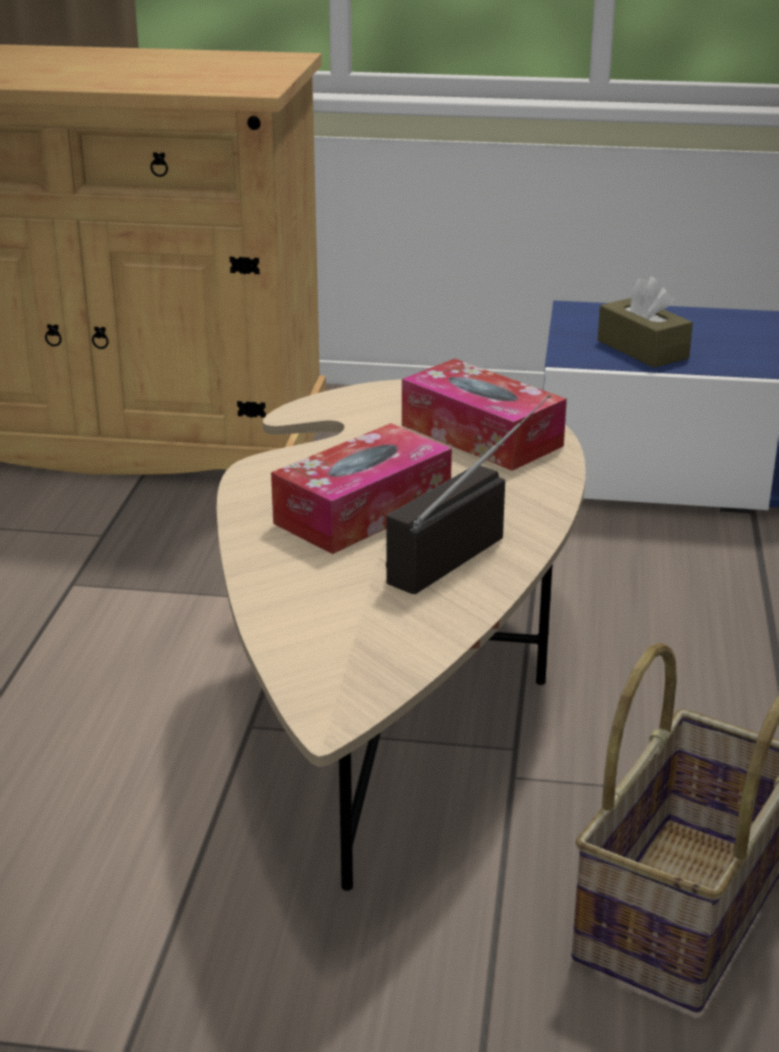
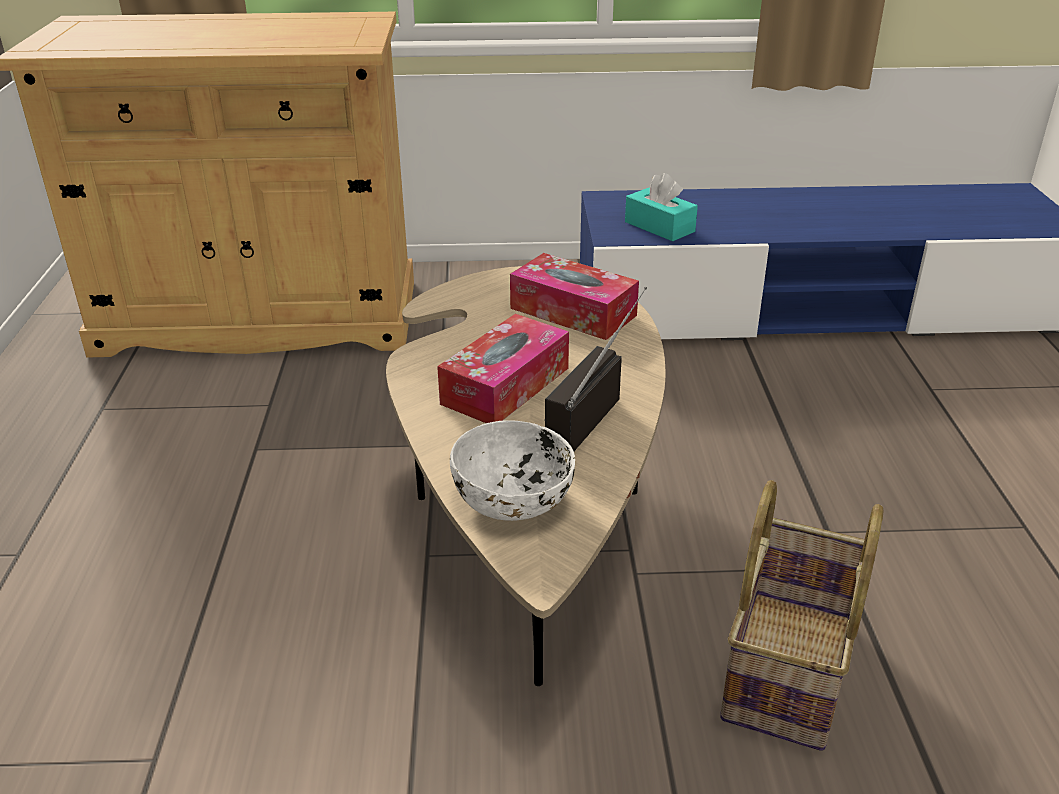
camera: 10 degrees left, 5 degrees up
(327, 634) = (514, 499): none -> white bowl
(642, 349) = (659, 227): brown tissue box -> turquoise tissue box

